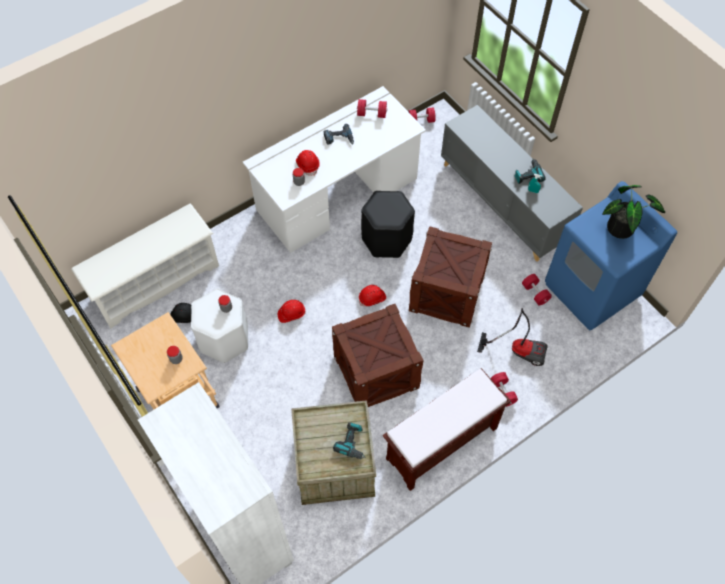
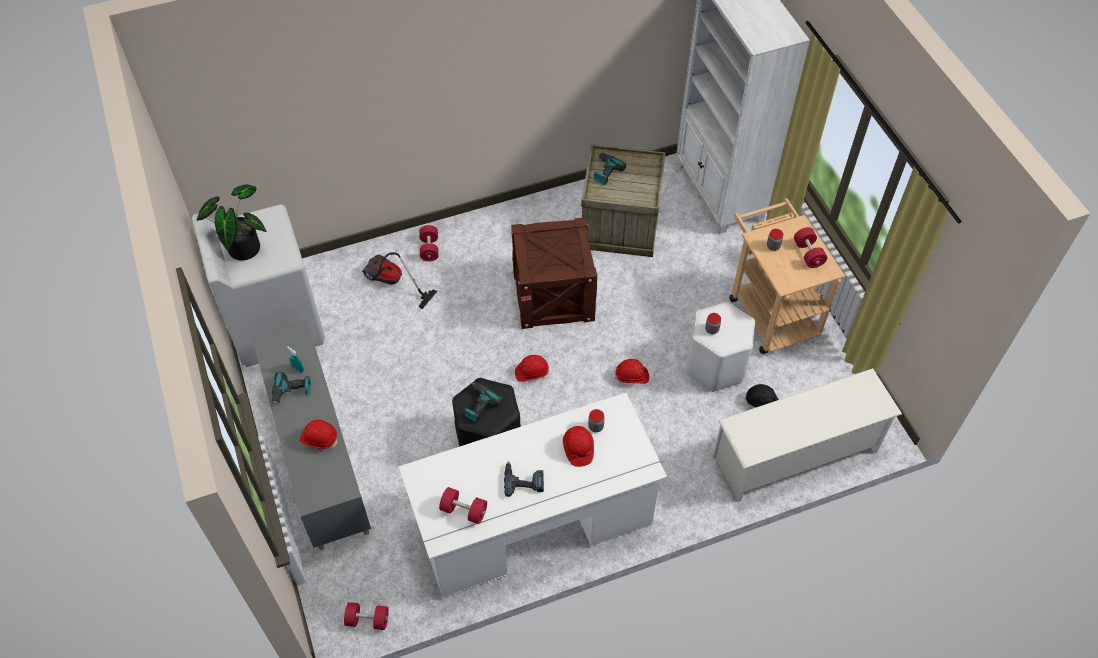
camera: 165 degrees left, 5 degrees down
(393, 208) = (479, 405): none -> power drill
(441, 444) = (511, 219): brown bench -> none
(447, 293) = (442, 358): crate -> none
(491, 150) = (319, 438): none -> red hard hat
(535, 293) = (341, 335): red dumbbell -> red dumbbell (808, 254)
(592, 290) = (275, 324): blue washing machine -> white washing machine

